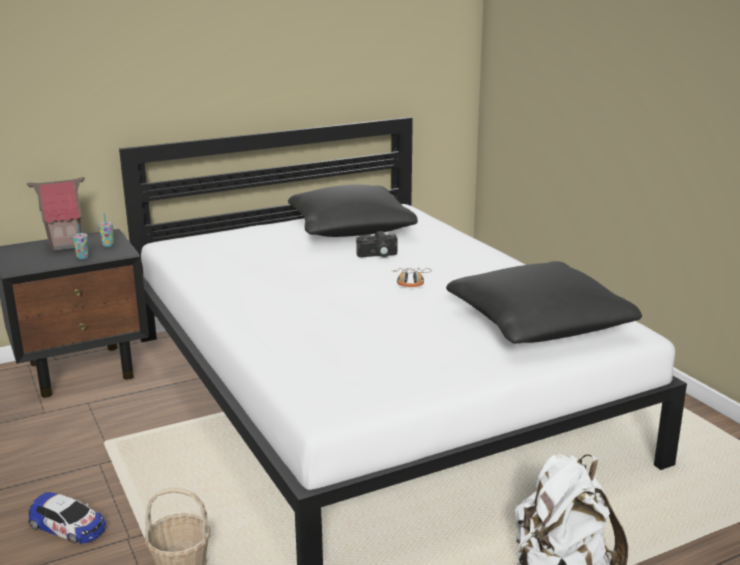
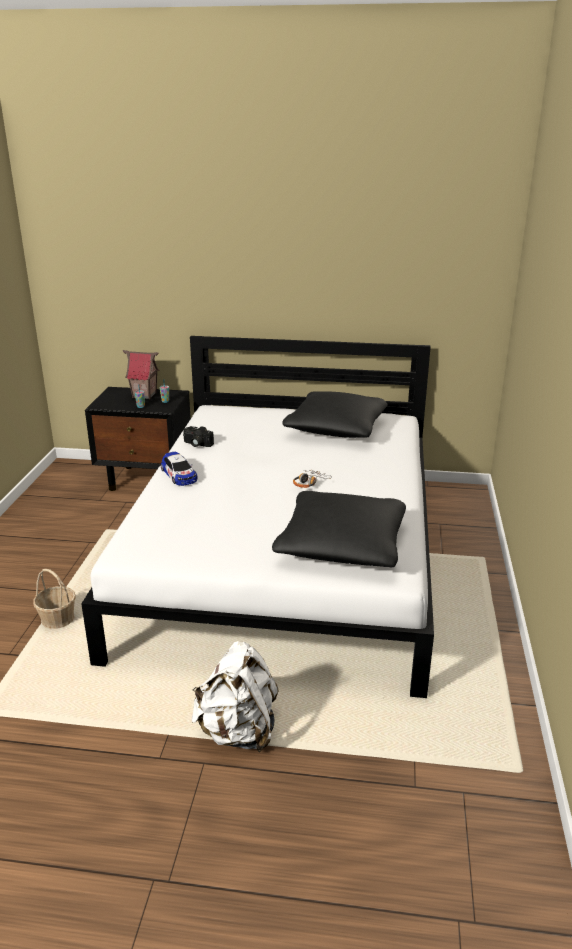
camera: 35 degrees right, 5 degrees up
(68, 526) = (37, 572): toy car -> toy car (179, 475)
(377, 255) = (319, 455): camera -> camera (196, 444)

